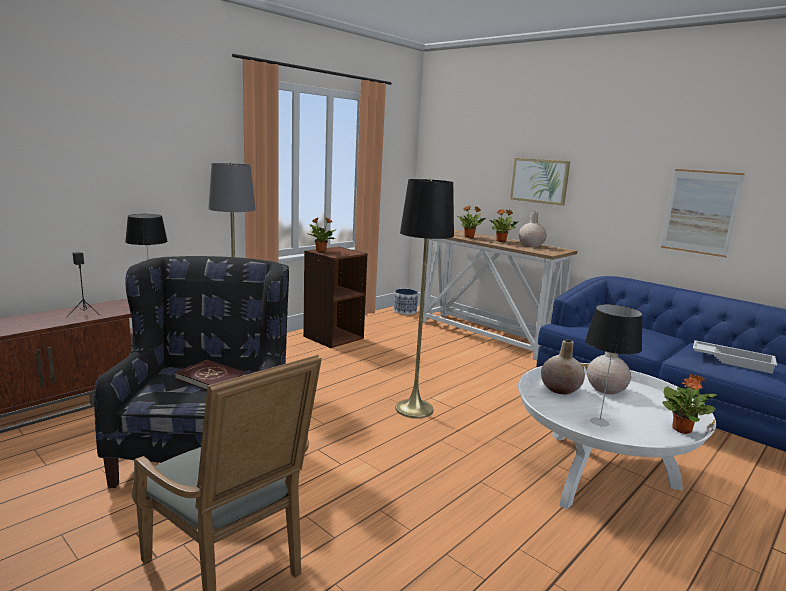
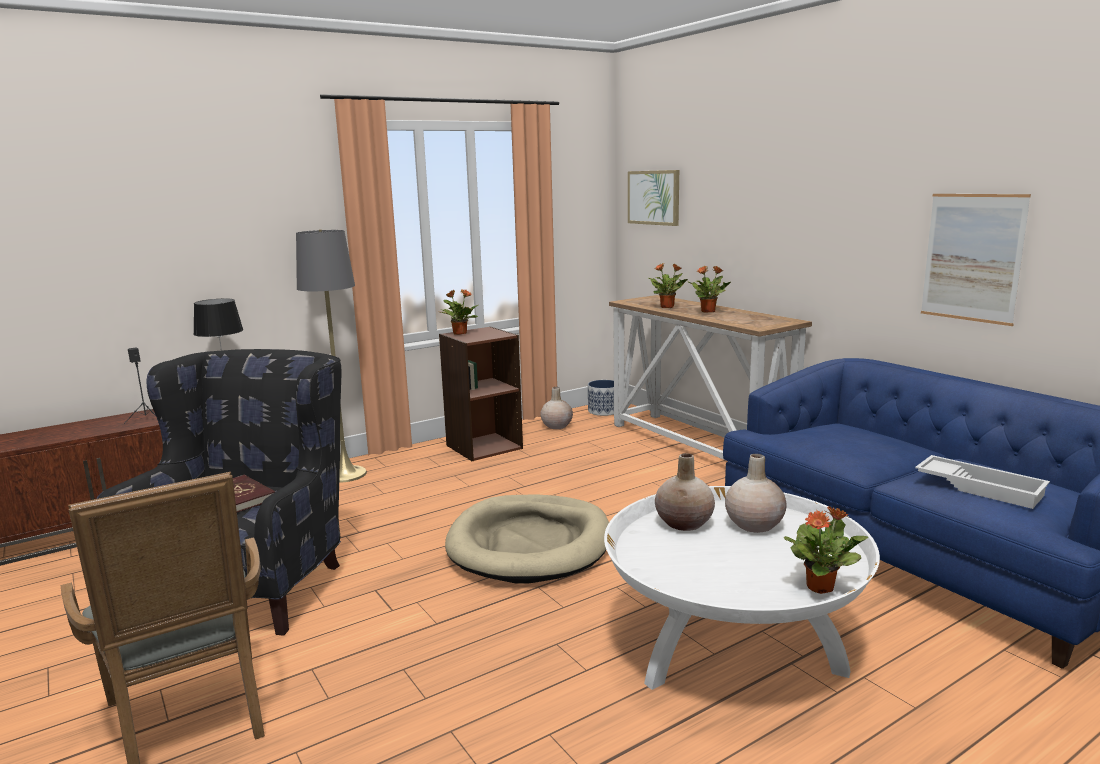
camera: 15 degrees right, 0 degrees up
(414, 409) = (530, 544): black floor lamp -> beige dog bed
(530, 245) = (746, 316): beige vase -> beige vase (556, 426)
(539, 181) = (760, 222): picture -> picture (654, 197)
(599, 422) = (701, 571): table lamp -> none

